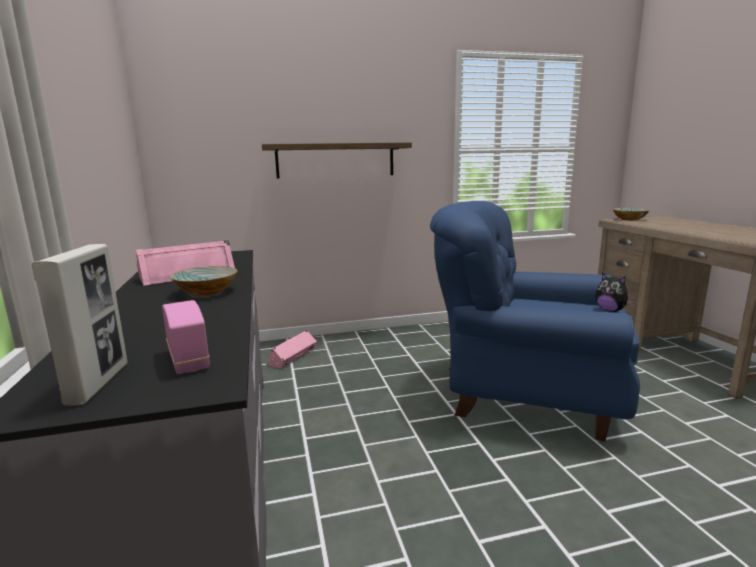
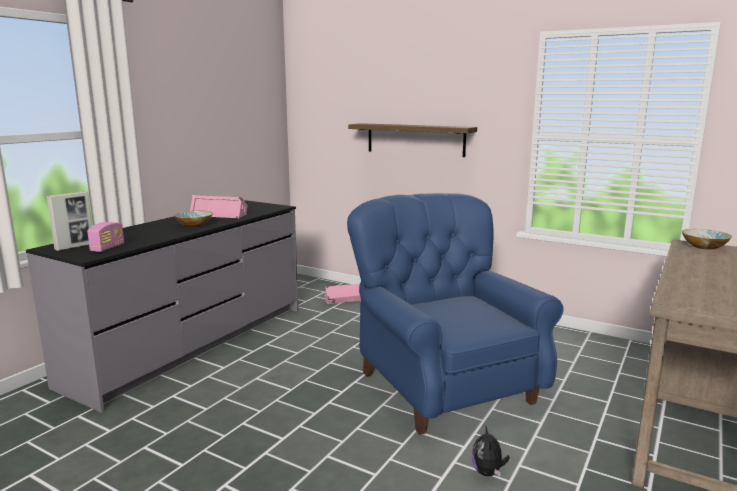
camera: 45 degrees right, 0 degrees up
(610, 310) = (506, 328): plush toy -> plush toy (488, 472)

